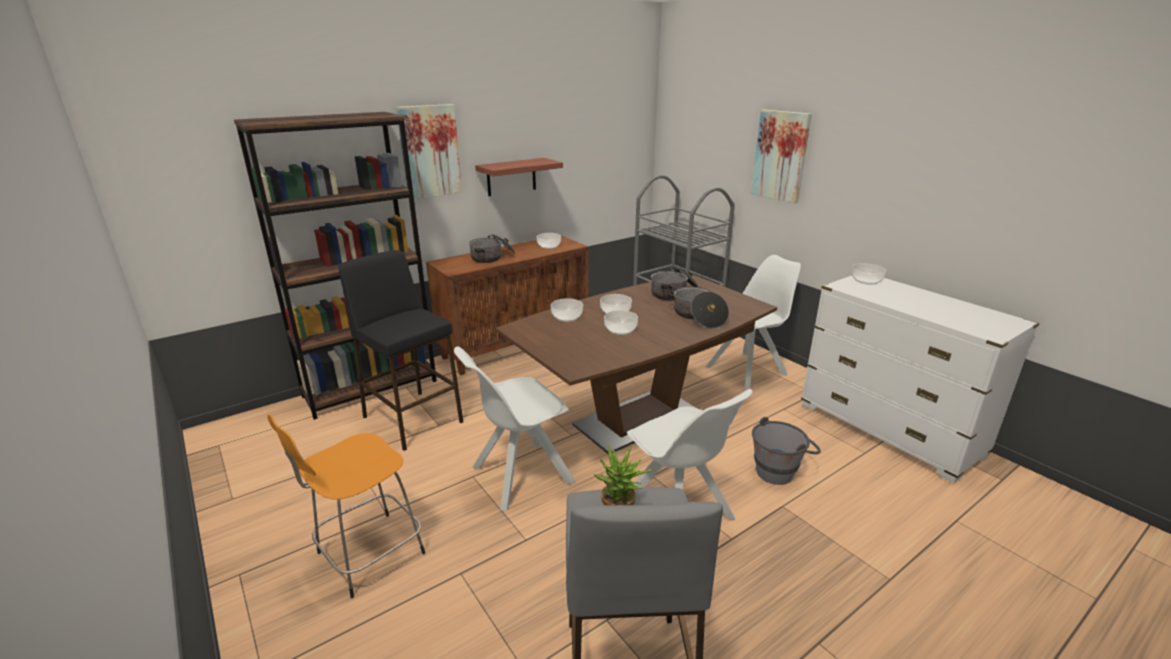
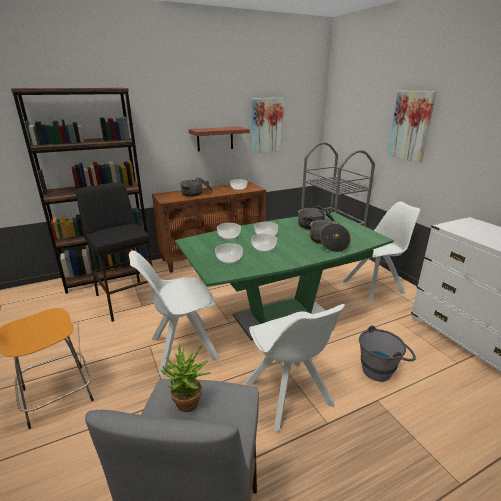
camera: 10 degrees right, 0 degrees up
(429, 151) = (155, 117): picture -> picture (266, 125)
(637, 419) = (281, 316): brown dining table -> green dining table
(866, 280) = (471, 223): bowl -> bowl (229, 259)

